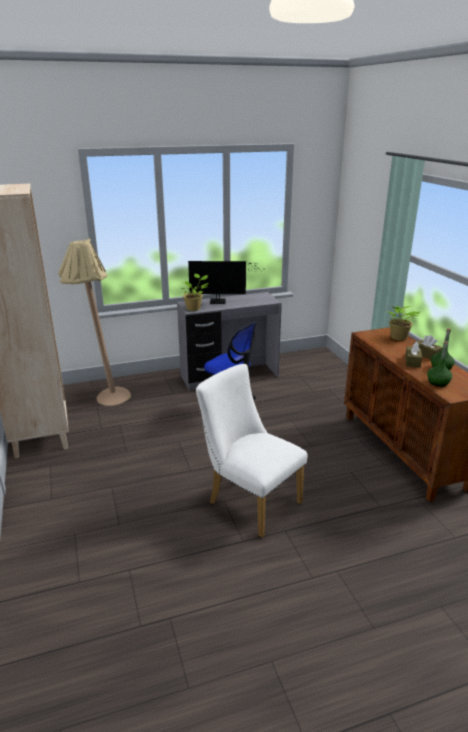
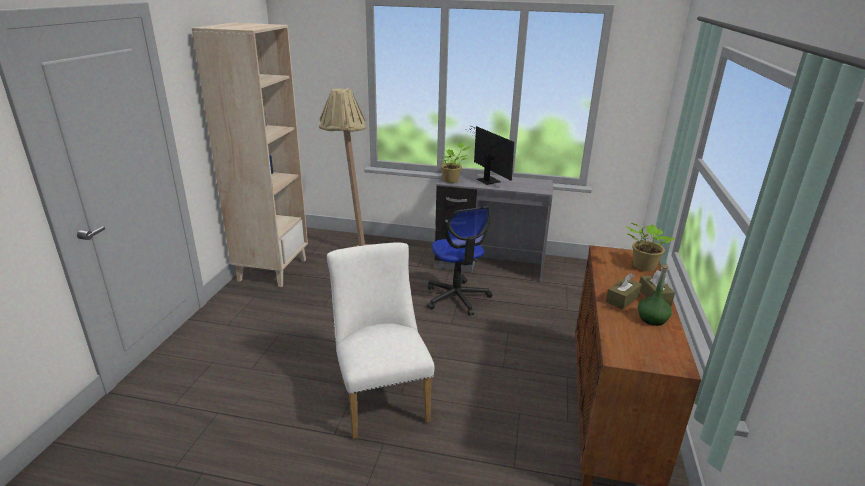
camera: 30 degrees right, 0 degrees up
(220, 301) = (487, 179): monitor -> monitor turned 150 degrees counterclockwise
(438, 382) = (622, 335): green bottle -> none

